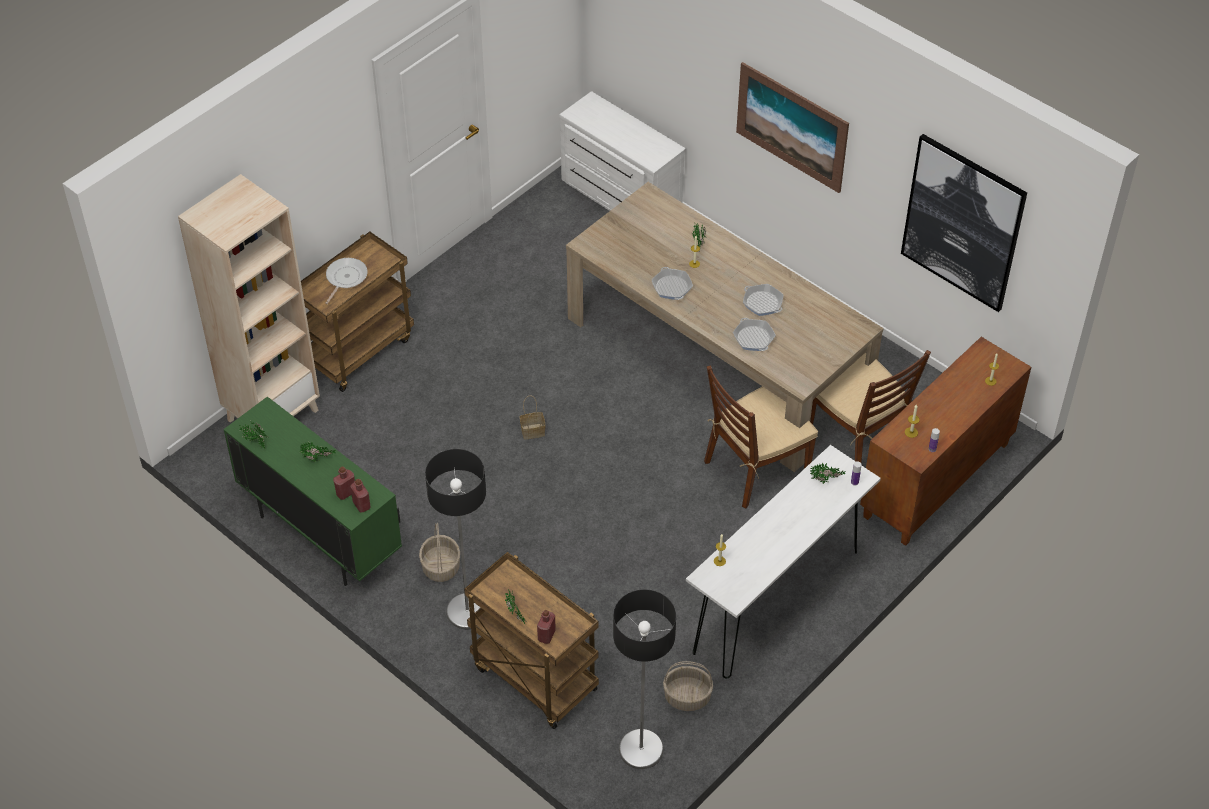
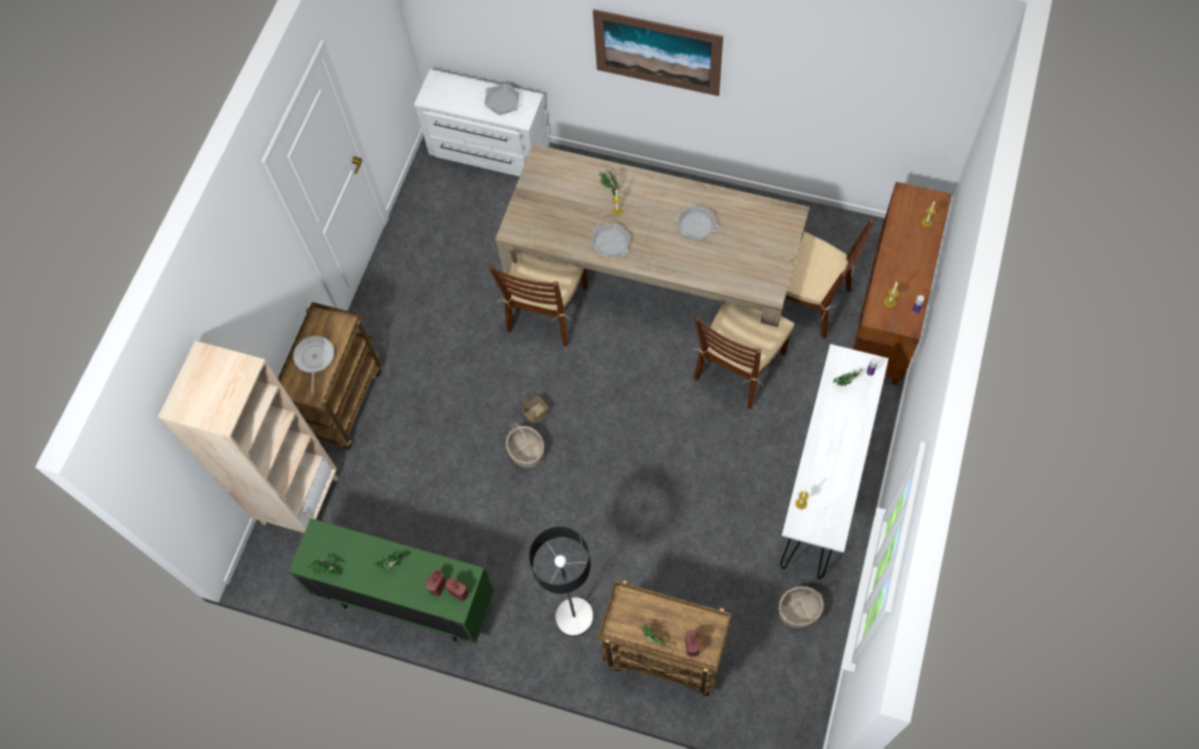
camera: 20 degrees left, 15 degrees up
(440, 567) = (528, 583): basket -> basket (526, 452)
(596, 349) = (547, 309): none -> brown chair
(640, 749) = (787, 680): floor lamp -> none
(753, 338) = (707, 264): frying pan -> frying pan (502, 102)
(963, 222) = (859, 91): picture -> none

